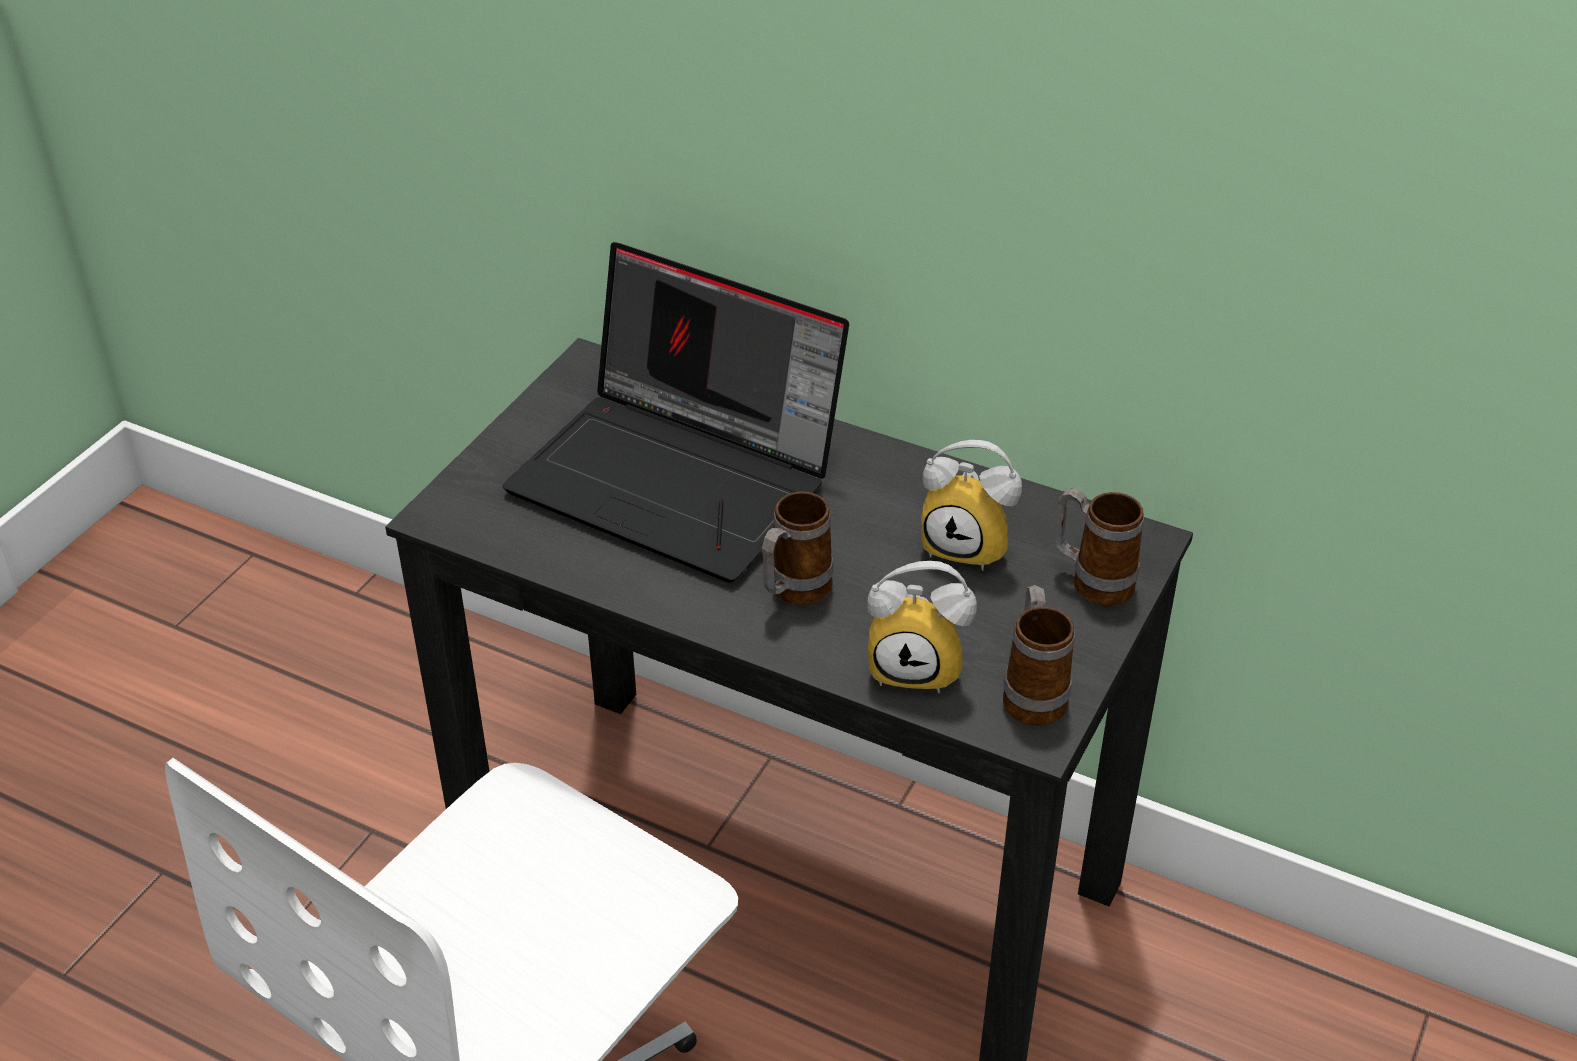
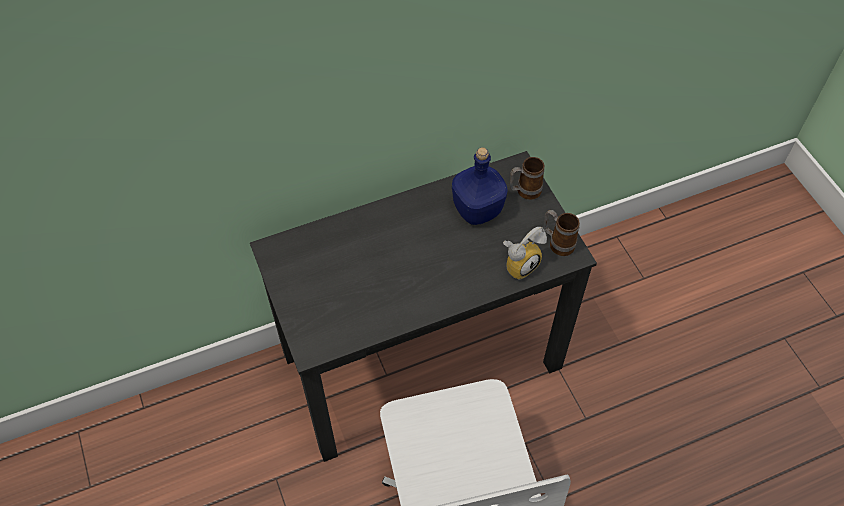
camera: 50 degrees left, 15 degrees up
(682, 478) = (365, 264): laptop -> none
(793, 593) = (455, 273): mug -> none
(970, 545) = (478, 210): alarm clock -> blue bottle

